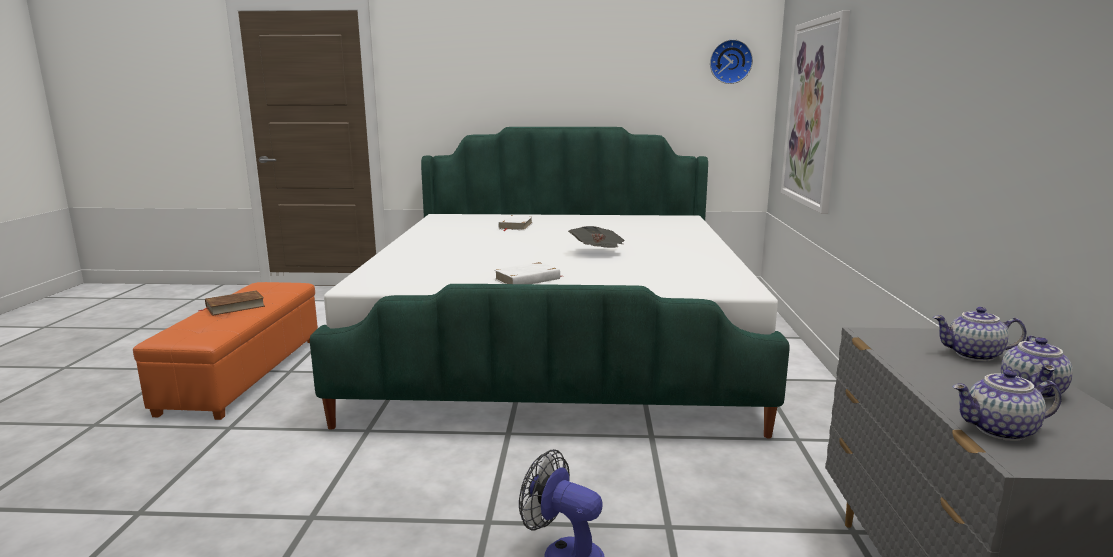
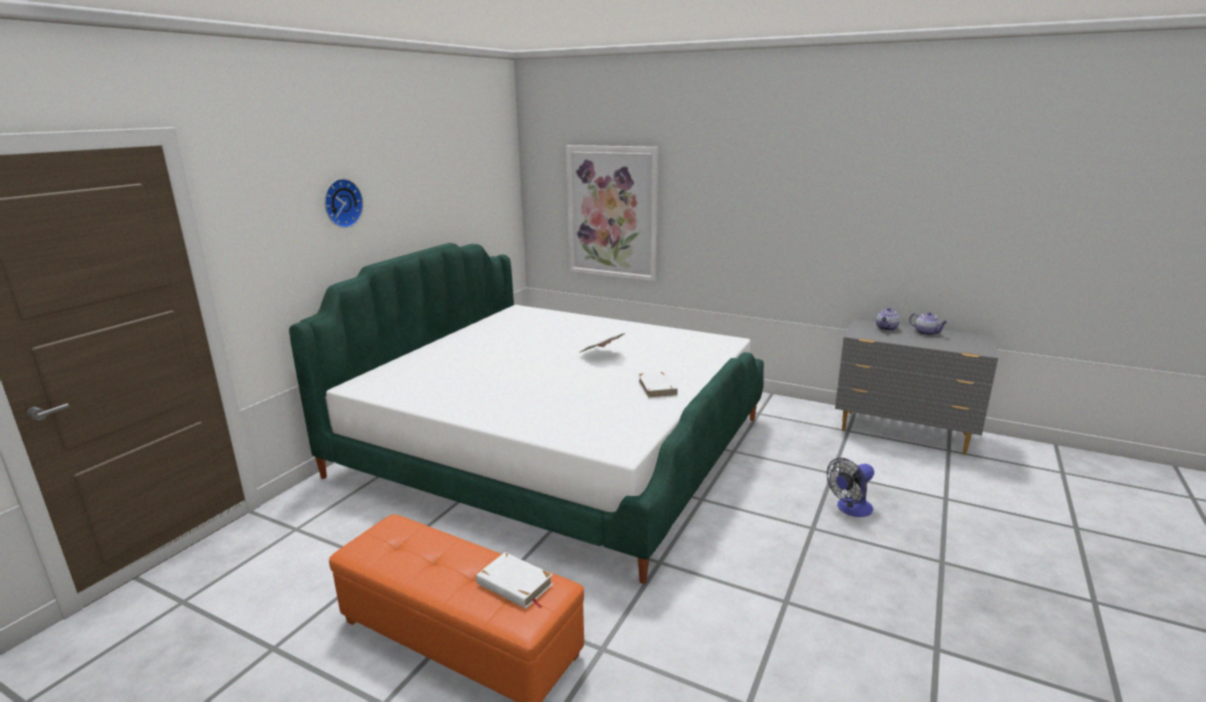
camera: 65 degrees left, 5 degrees up
(235, 306) = (443, 568): brown book -> none
(515, 226) = (461, 363): white book -> white book (514, 584)
(730, 62) = (497, 171): wall clock -> wall clock (341, 203)
(1000, 431) = (963, 347): teapot -> none

